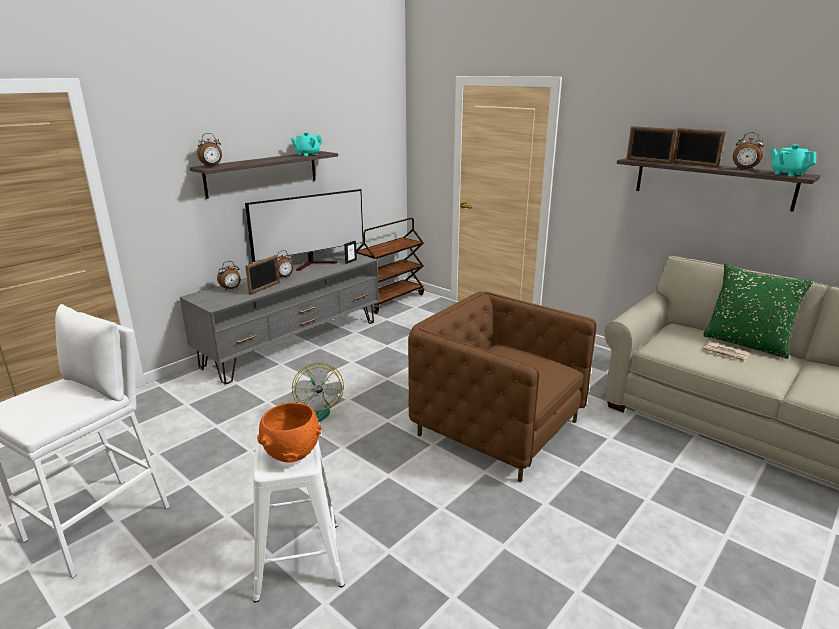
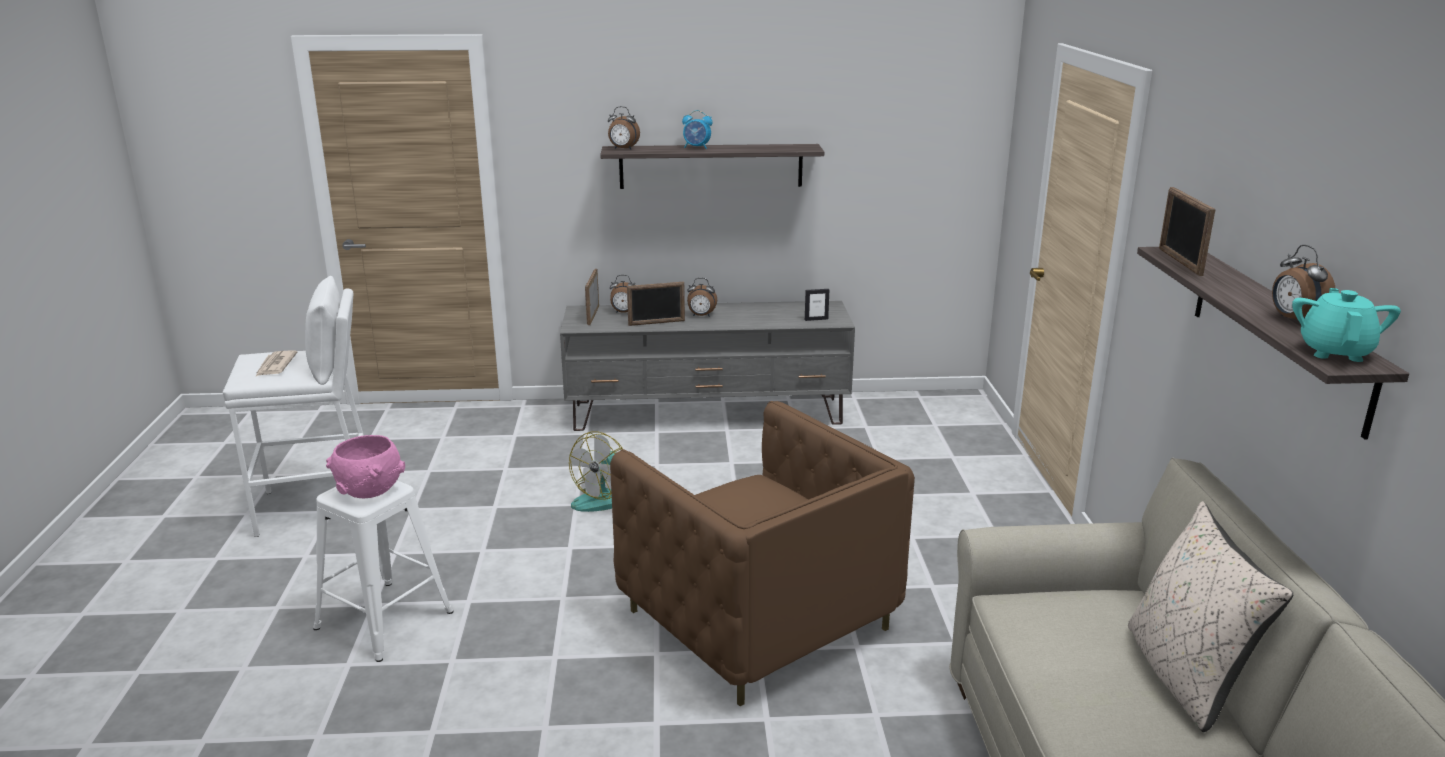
camera: 45 degrees right, 0 degrees up
(259, 160) = (697, 147): none -> alarm clock
(292, 453) = (370, 491): orange bowl -> pink bowl
(307, 154) = (778, 147): turquoise teapot -> none
(315, 264) = (768, 309): television -> none
(390, 300) = (918, 402): brown cart -> none
(498, 428) = (757, 620): brown armchair -> brown armchair turned 150 degrees clockwise
(694, 164) = (1238, 287): picture frame -> picture frame (593, 315)
(725, 353) = (1098, 666): newspaper -> newspaper (275, 366)
(746, 343) = (1185, 676): green pillow -> beige pillow

